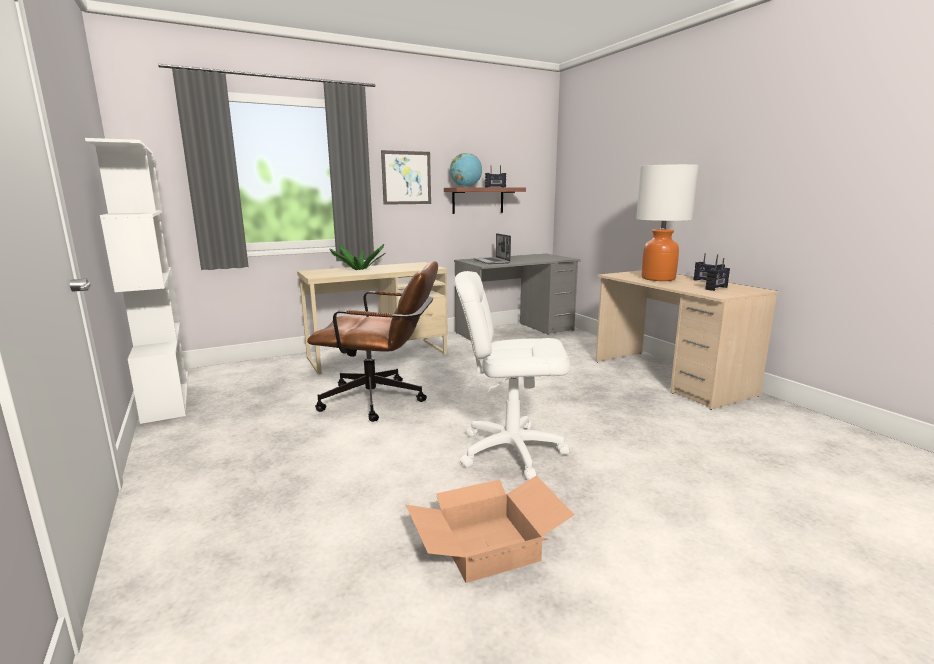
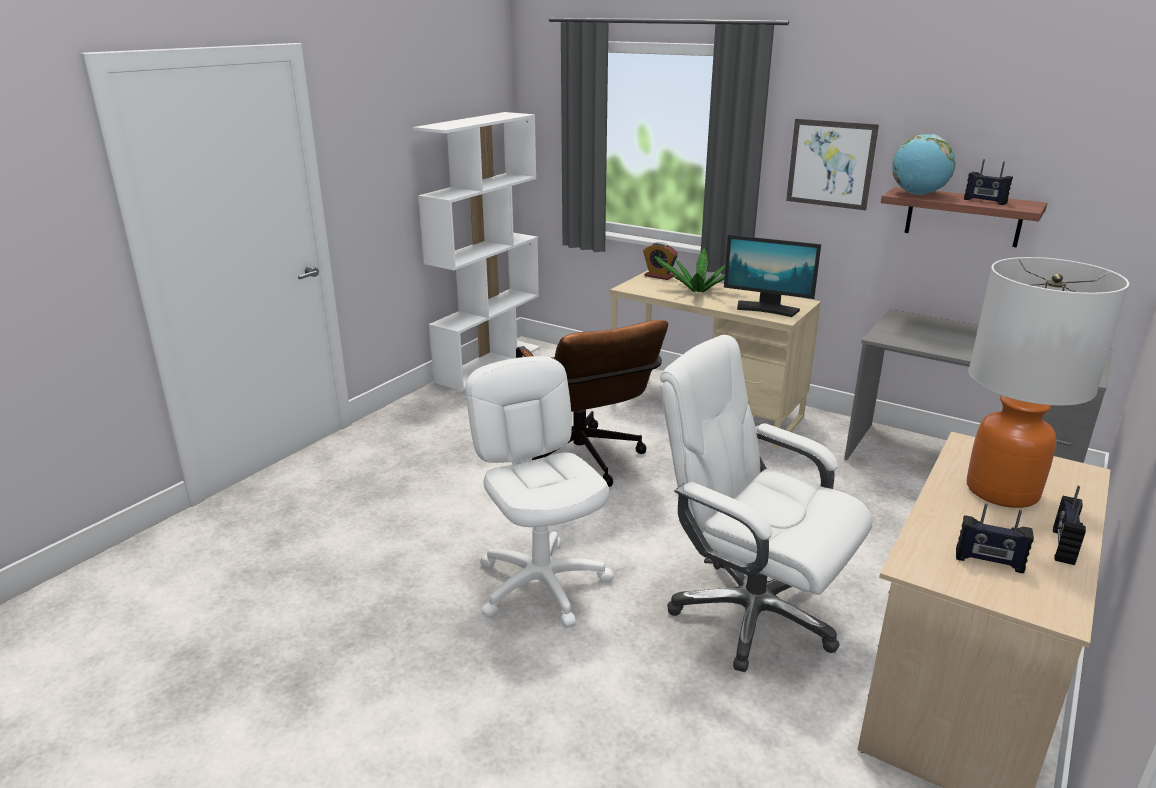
camera: 60 degrees right, 10 degrees up
(315, 270) = (659, 276): none -> alarm clock
(416, 267) = (767, 309): none -> monitor
(487, 547) = (356, 623): cardboard box -> none
(492, 261) = (921, 334): laptop -> none
(592, 401) = (751, 613): none -> white office chair

